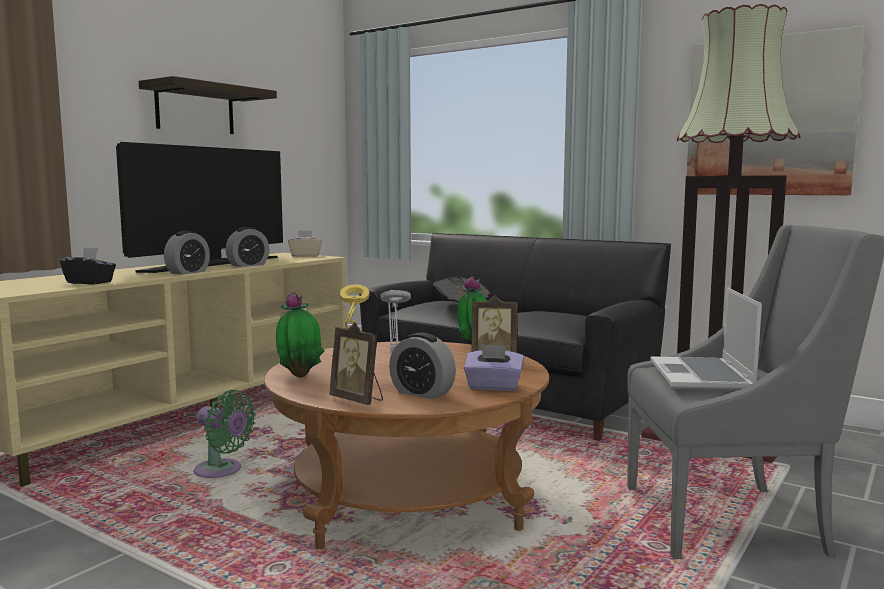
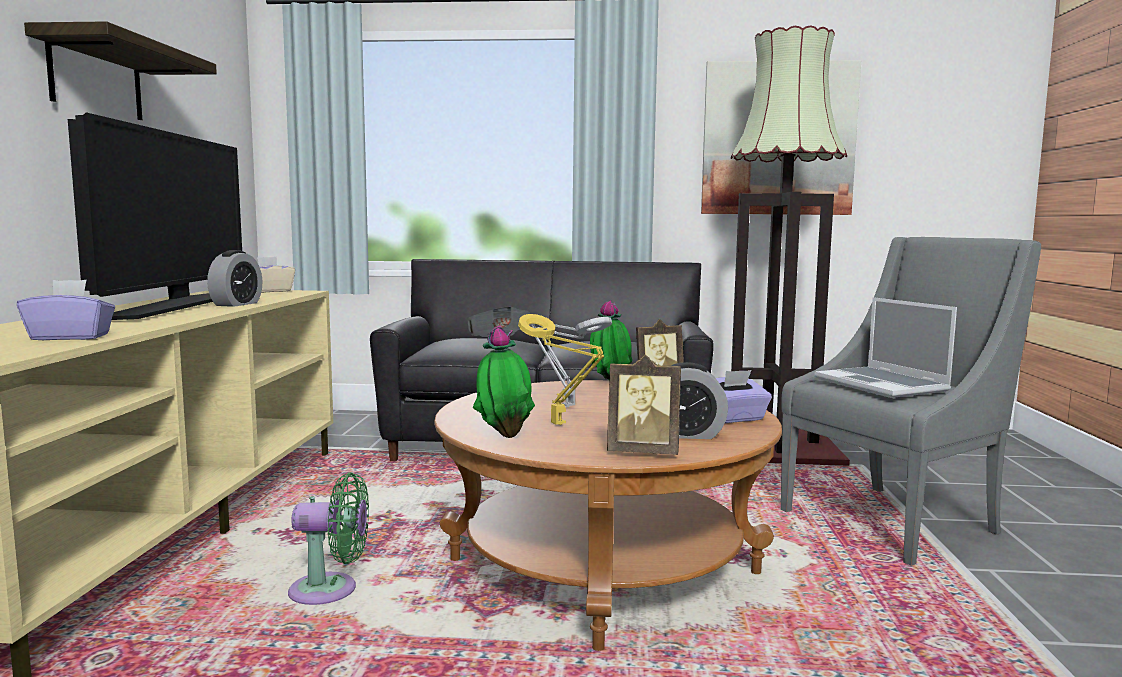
camera: 30 degrees left, 0 degrees up
(90, 282) = (70, 337): black tissue box -> purple tissue box
(188, 272) = (182, 316): alarm clock -> none

